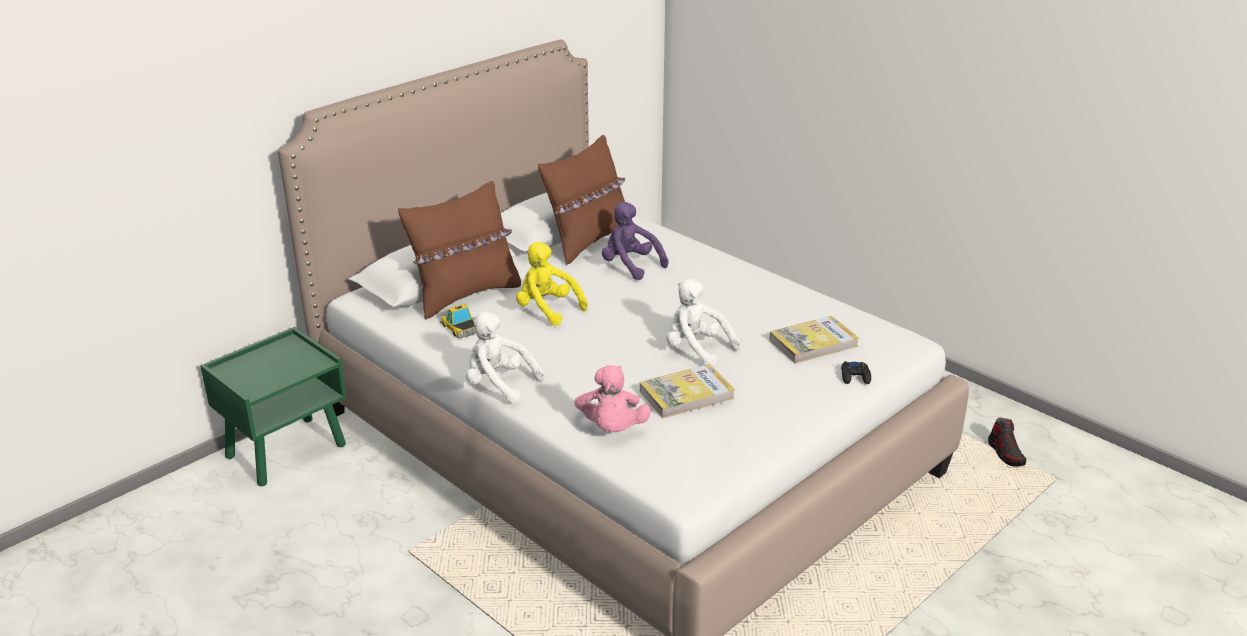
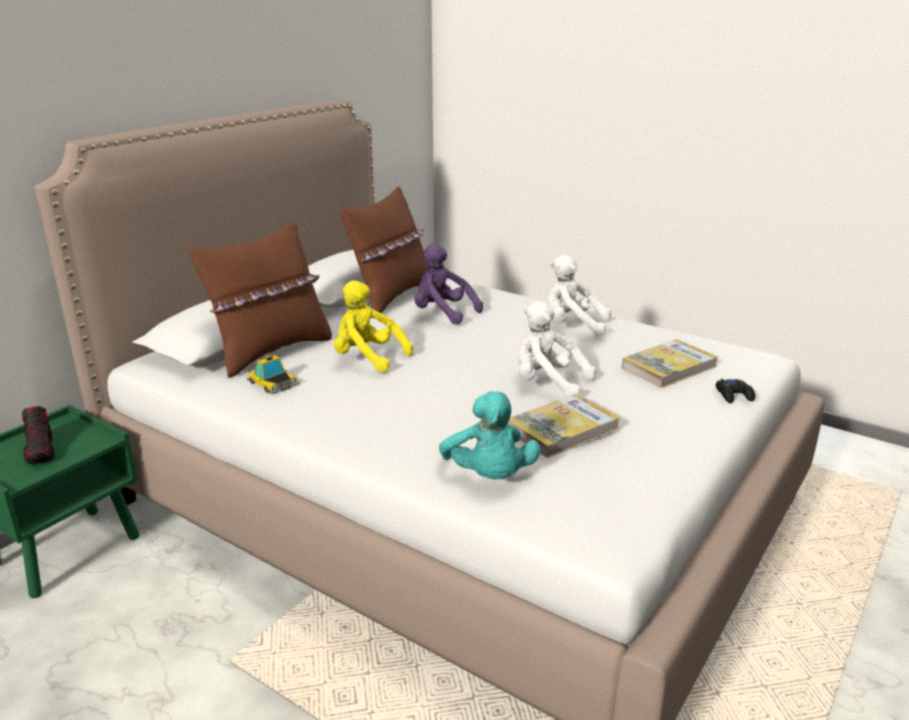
camera: 10 degrees left, 5 degrees down
(499, 384) = (332, 439): white plush toy -> white plush toy (572, 326)
(612, 429) = (489, 477): pink plush toy -> turquoise plush toy
(1006, 453) = (838, 472): shoe -> shoe (41, 450)

